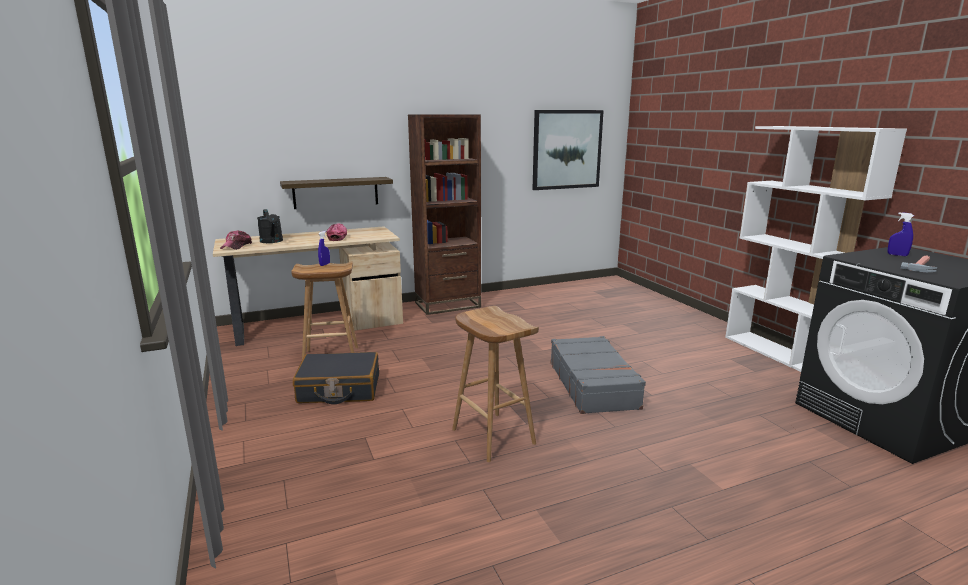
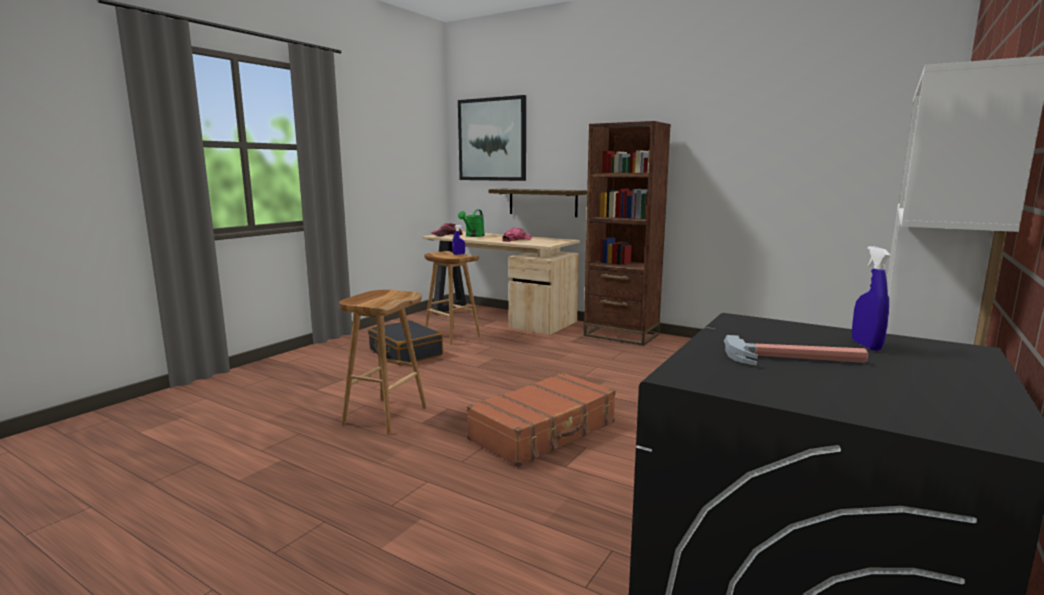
camera: 55 degrees right, 5 degrees down
(272, 241) = (473, 236): black watering can -> green watering can
(567, 149) = (824, 168): picture -> picture (492, 139)
(593, 384) = (544, 431): grey suitcase -> brown suitcase

